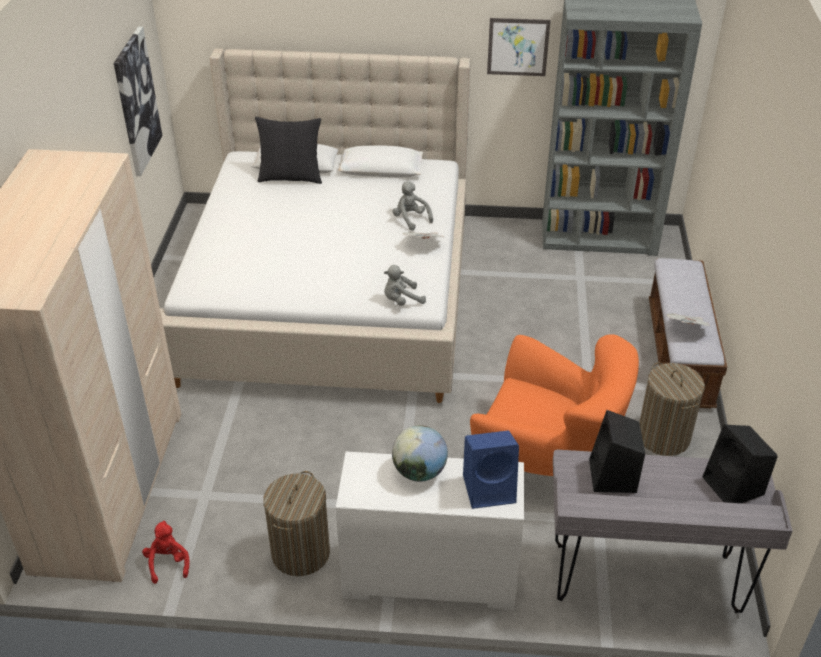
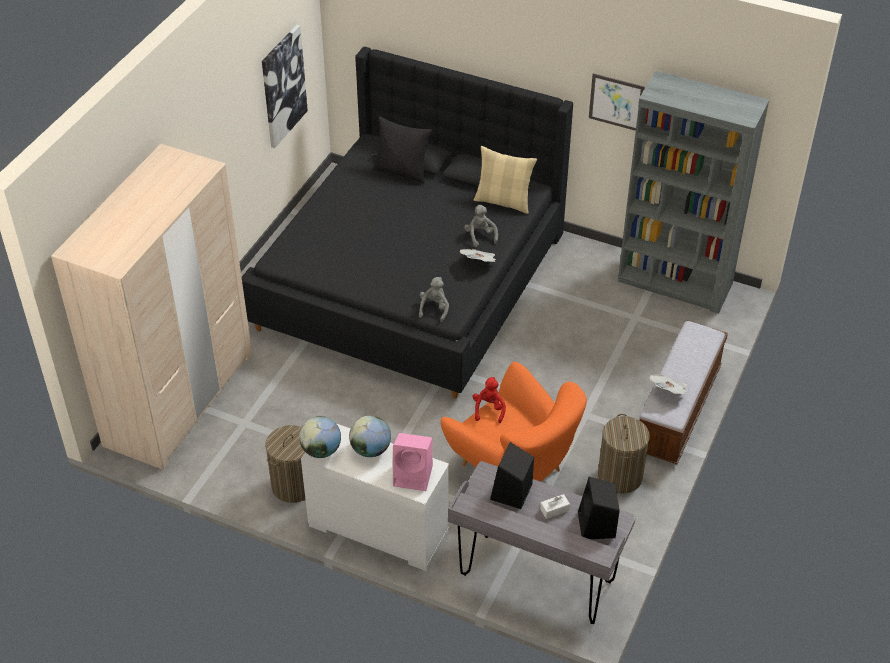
camera: 20 degrees right, 5 degrees up
(168, 563) = (199, 466): red plush toy -> red plush toy (489, 409)
(330, 295) = (412, 280): beige bed -> black bed
(357, 490) = (321, 450): none -> globe
(401, 300) = (434, 309): grey plush toy -> grey plush toy turned 105 degrees clockwise
(416, 183) = (503, 201): none -> beige pillow
(490, 488) = (414, 475): blue speaker -> pink speaker
(675, 482) = (554, 510): none -> white tissue box

